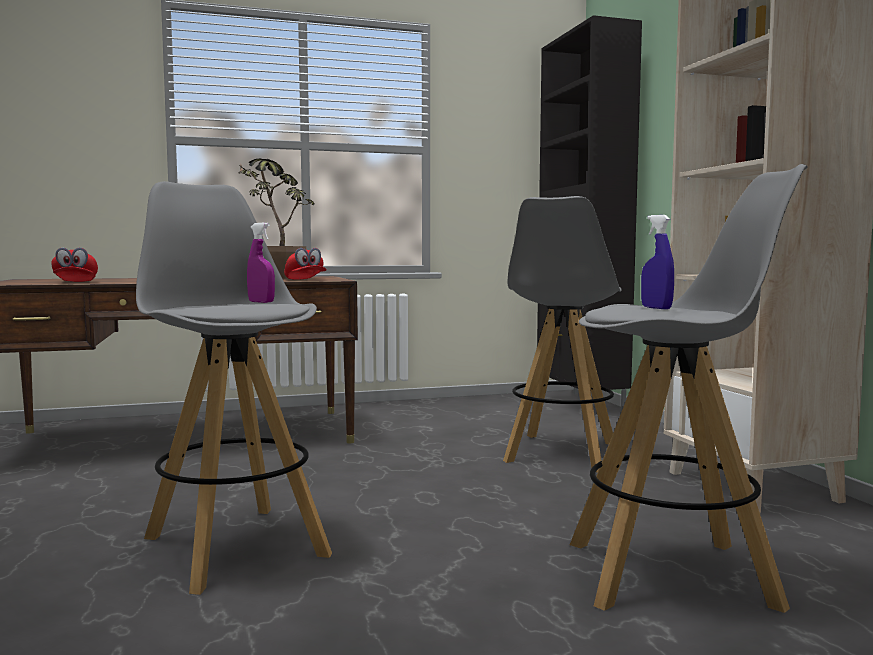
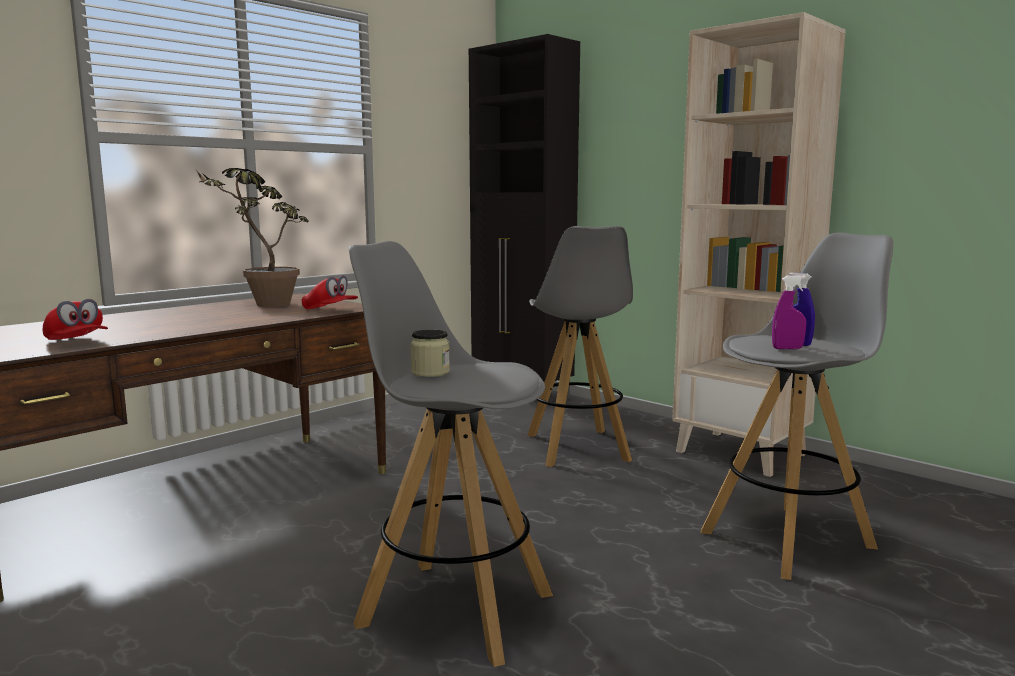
camera: 30 degrees left, 5 degrees up
(221, 303) = (430, 372): none -> jar
(261, 302) = (457, 365): purple spray bottle -> purple spray bottle (787, 348)

